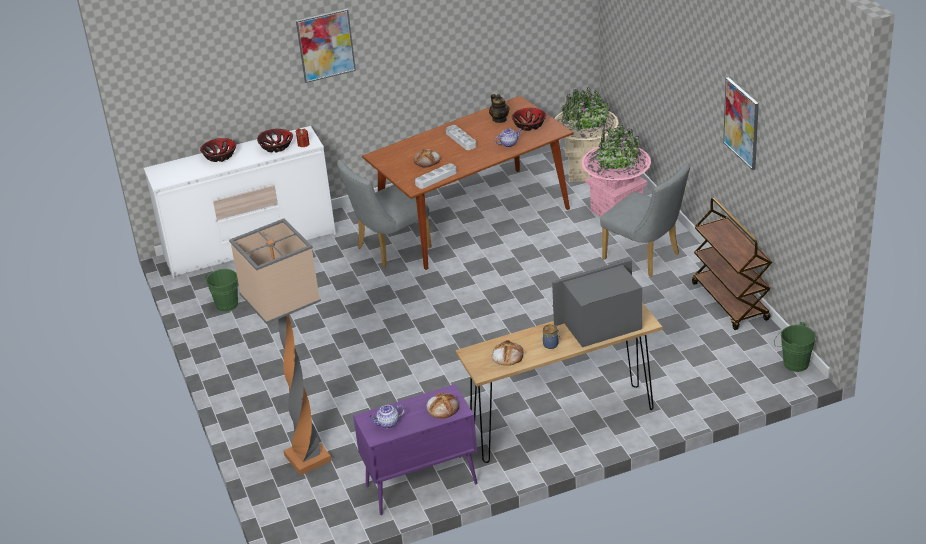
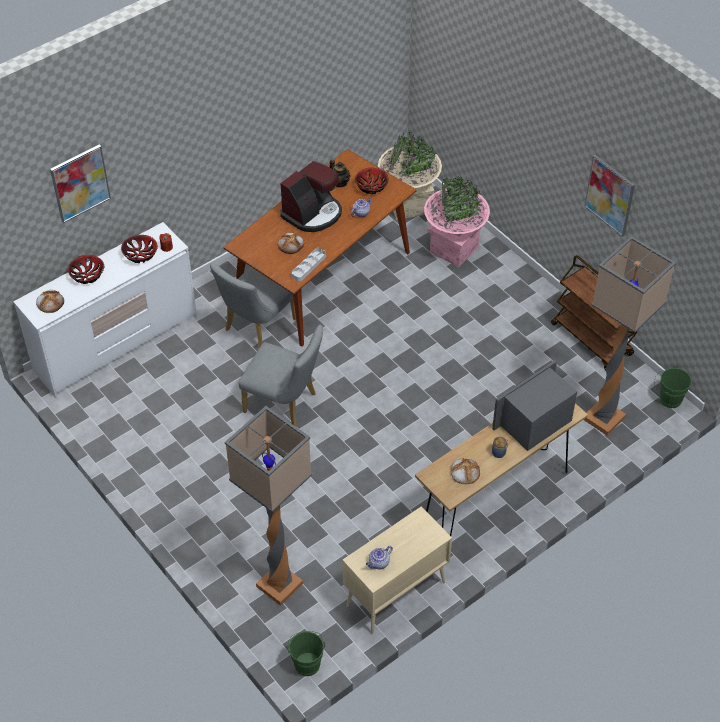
camera: 20 degrees left, 15 degrees up
(227, 303) = (124, 418): green bucket -> green bucket (307, 662)
(325, 45) = (176, 147): picture -> picture (80, 183)
(420, 485) = (395, 595): purple cabinet -> beige cabinet
(443, 407) = (421, 535): bread -> bread (50, 302)
(461, 139) = (313, 213): grey tray -> coffee machine
(646, 258) = (500, 301): grey chair -> grey chair (285, 404)
(713, 371) = (604, 419): none -> floor lamp

